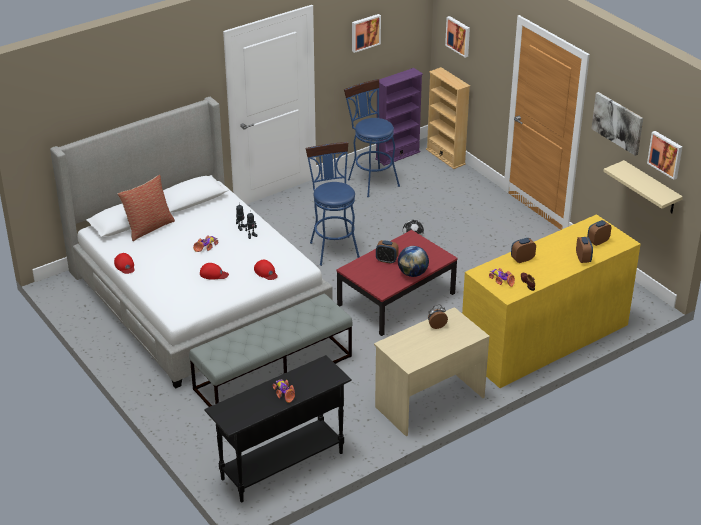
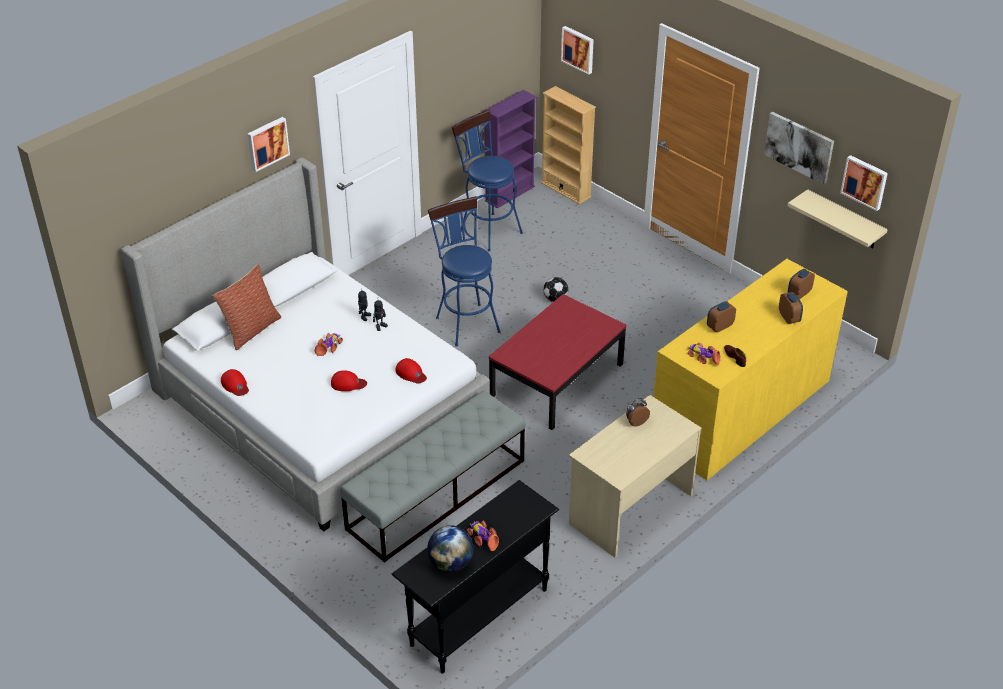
camera: 10 degrees left, 5 degrees up
(365, 32) = (470, 55): picture -> picture (267, 143)
(386, 260) = (545, 337): alarm clock -> none
(413, 273) = (580, 351): globe -> globe (451, 563)

